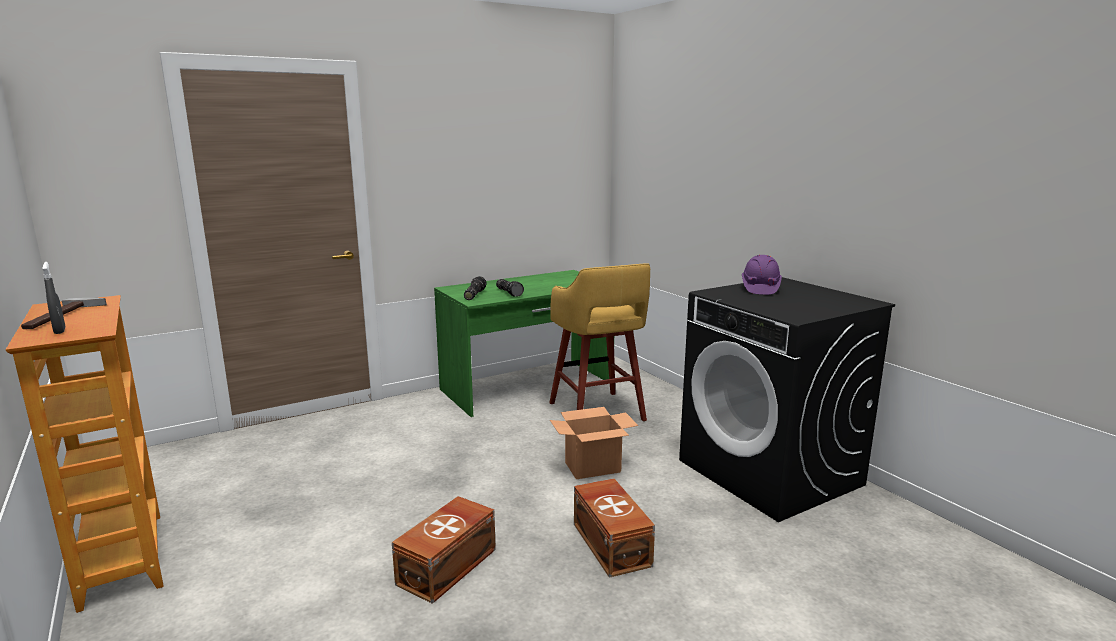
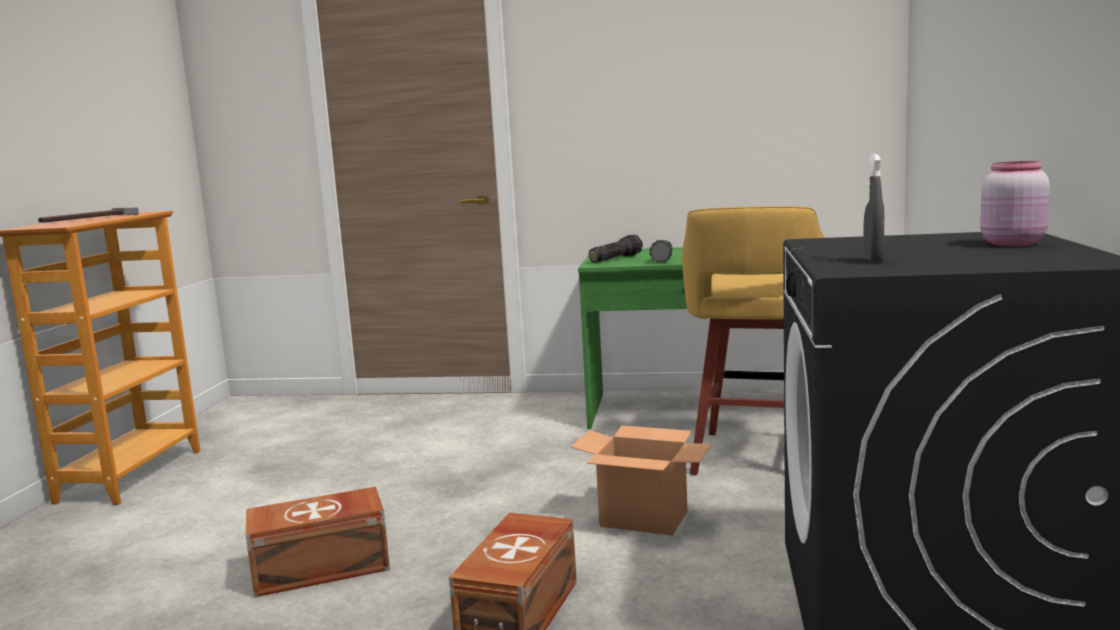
camera: 40 degrees right, 5 degrees down
(60, 331) = (52, 224): grey spray bottle -> grey spray bottle (873, 260)
(760, 289) = (924, 240): purple hard hat -> none
(802, 289) = (1010, 243): none -> pink jar

